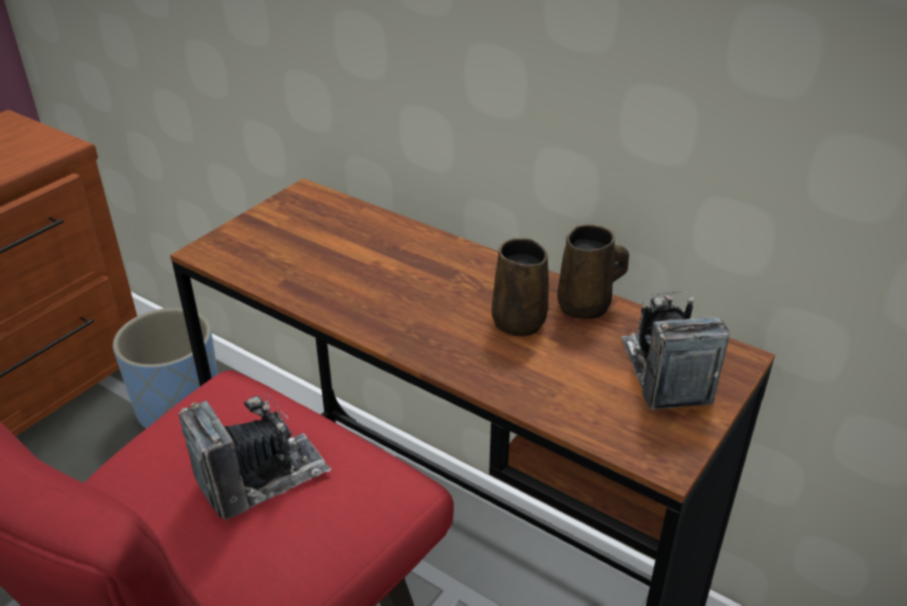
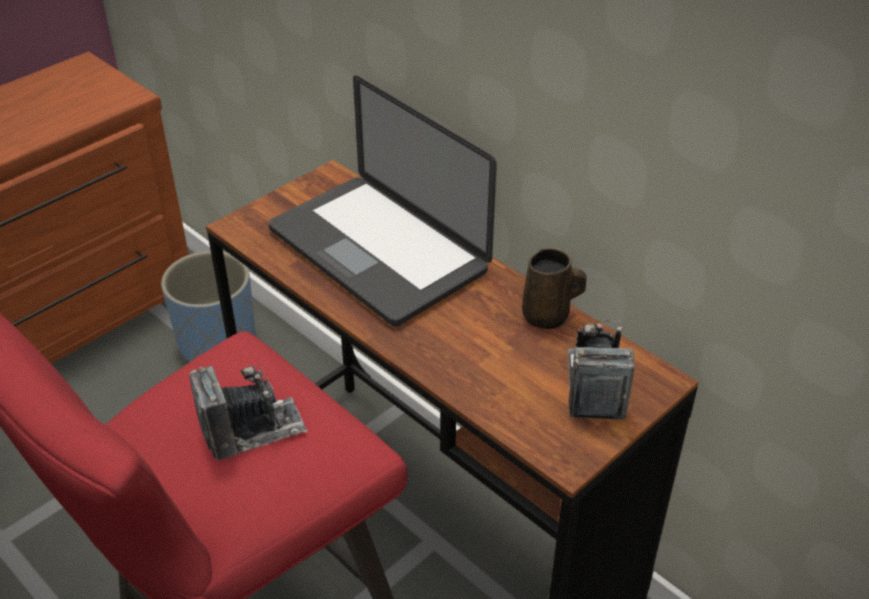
camera: 10 degrees right, 5 degrees up
(375, 260) = (377, 251): none -> laptop
(517, 320) = (484, 322): brown mug -> none

